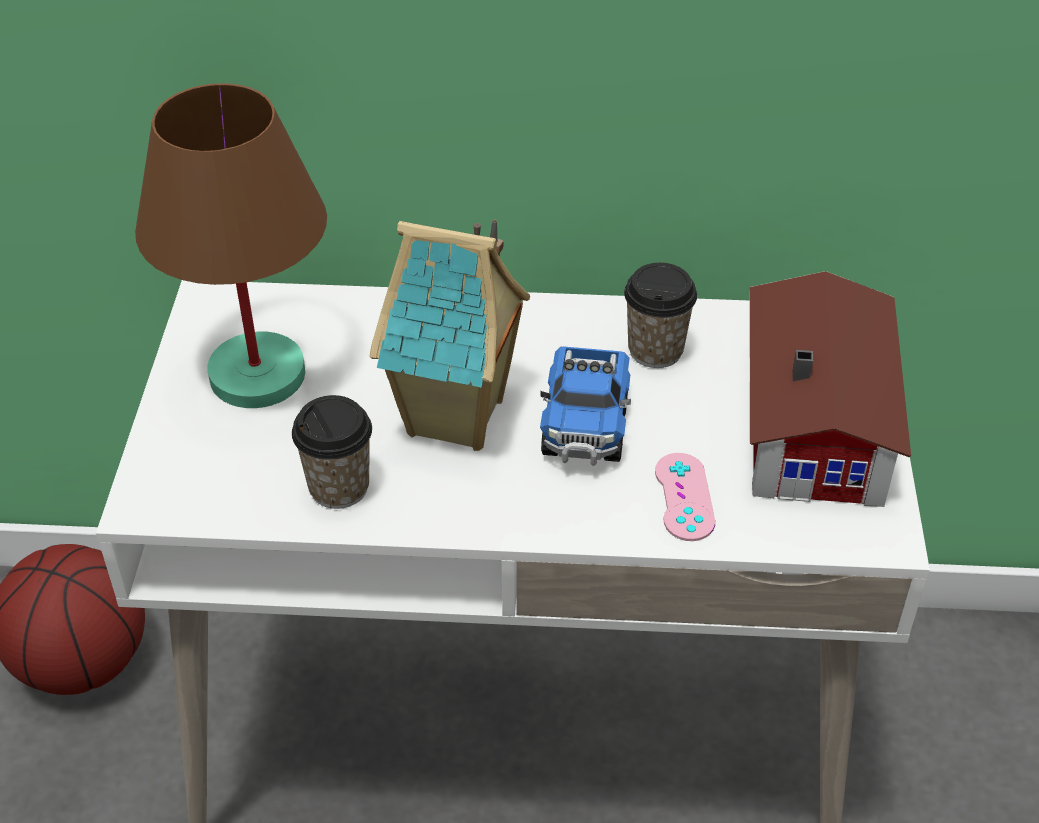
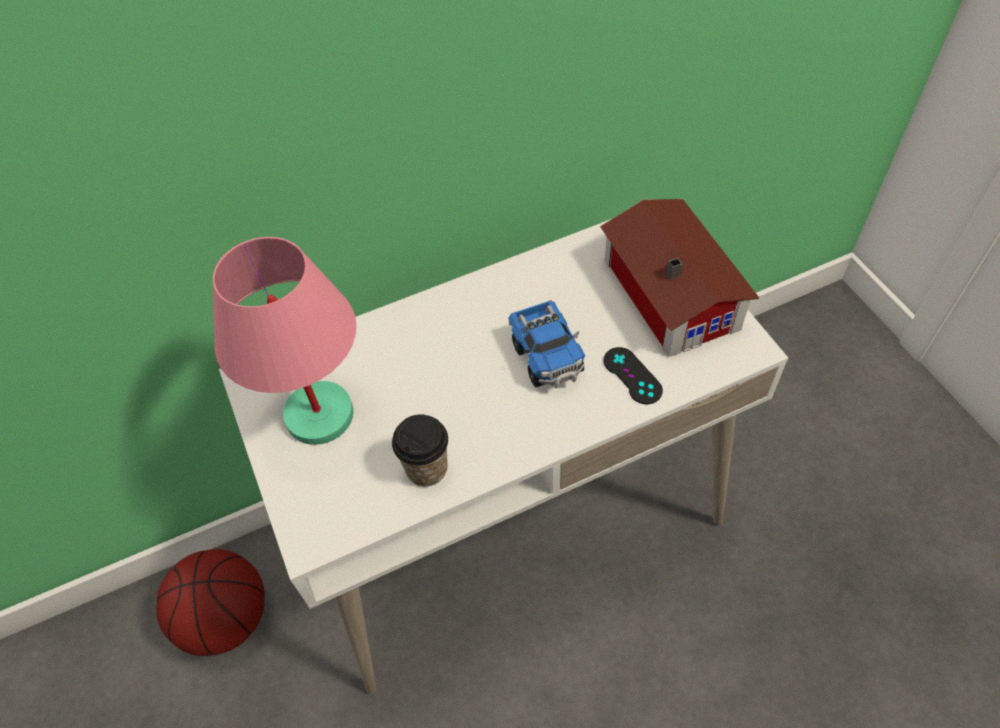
camera: 25 degrees left, 10 degrees up
(259, 374) = (320, 414): brown table lamp -> pink table lamp
(458, 419) = (467, 386): toy house -> none
(655, 350) = (552, 286): cup -> none
(684, 497) = (632, 375): pink game controller -> black game controller

